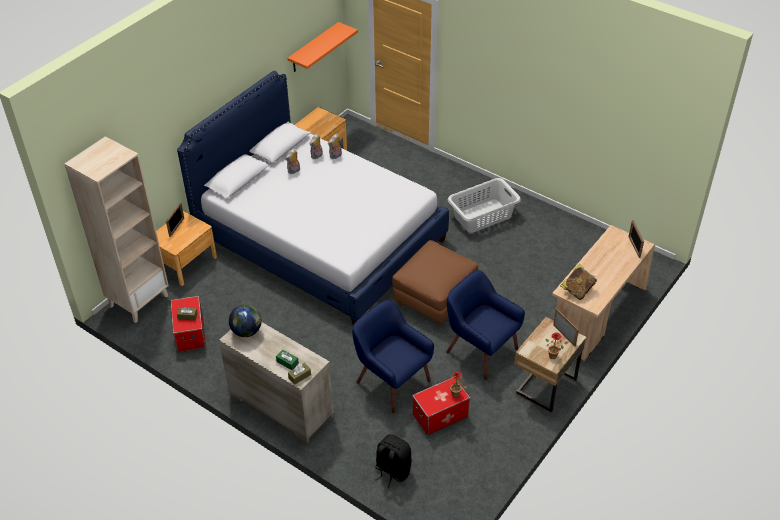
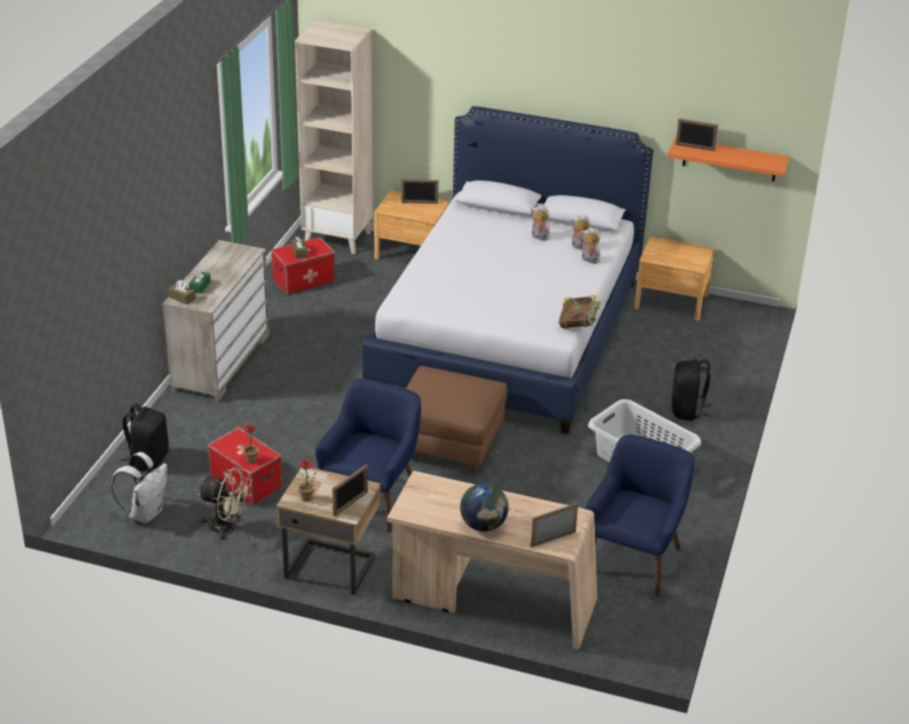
camera: 70 degrees right, 10 degrees down
(247, 331) = (237, 253): globe -> globe (483, 525)
(306, 53) = (695, 147): none -> picture frame
(392, 381) = (287, 435): blue armchair -> blue armchair (634, 559)
(440, 182) = (687, 410): none -> black backpack
(457, 481) = (145, 513): none -> white backpack
(488, 435) = (227, 527): none -> beige fan
(577, 290) = (428, 492): book -> book (578, 325)

